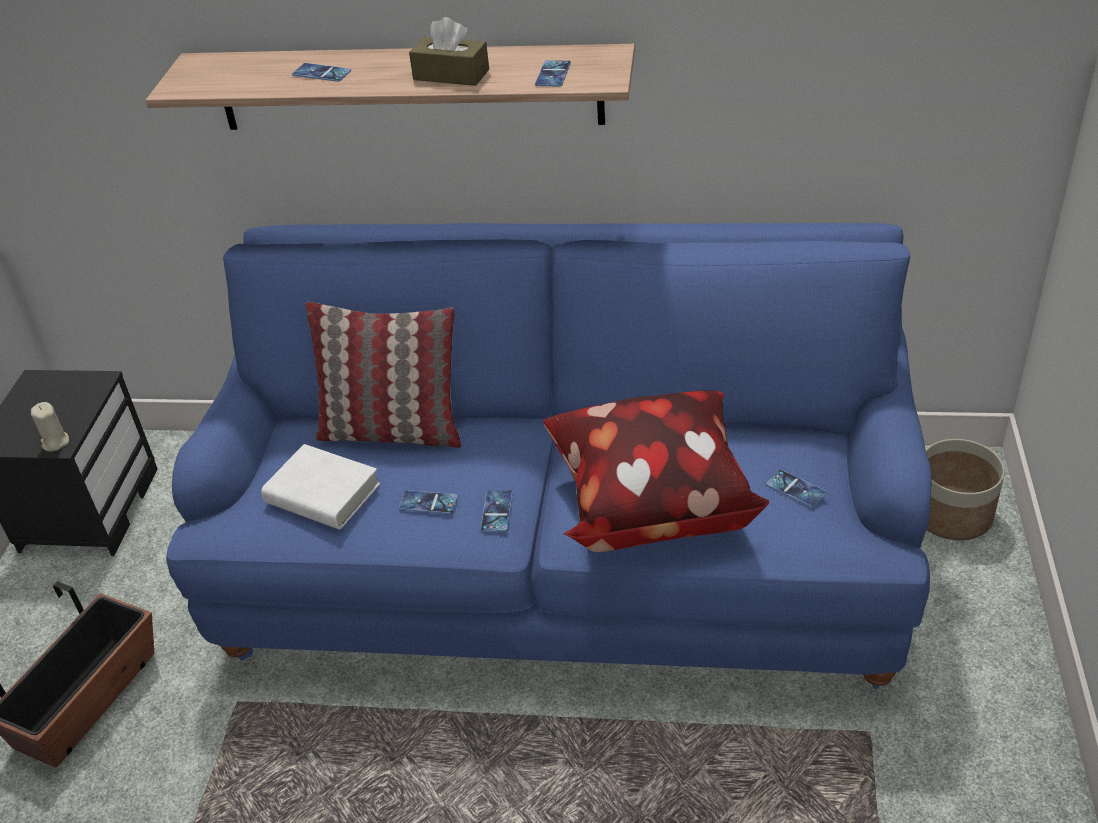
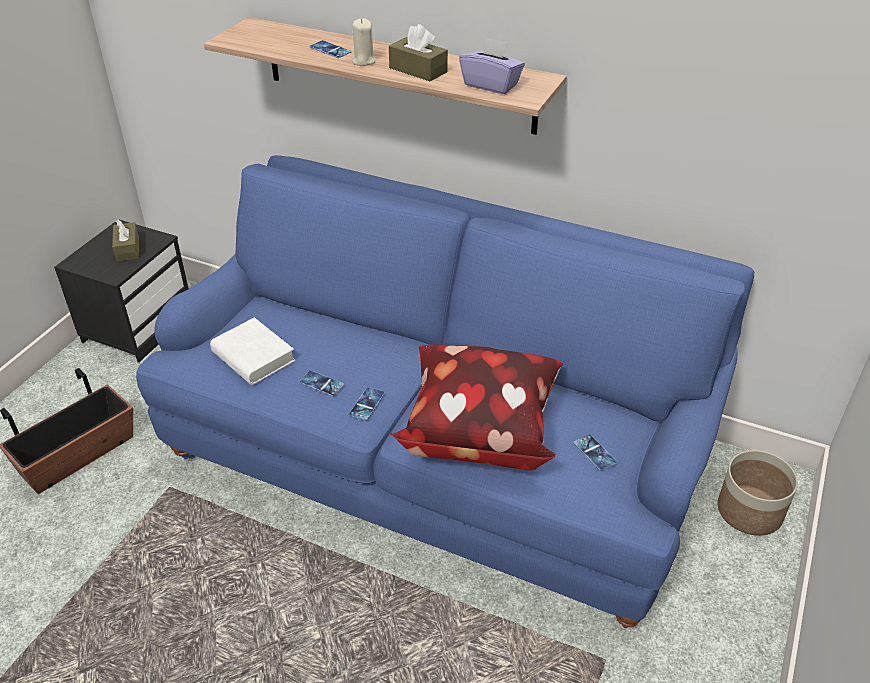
camera: 15 degrees right, 0 degrees up
(55, 442) = (112, 273): beige candle -> beige candle (363, 61)
(60, 405) = (127, 248): none -> brown tissue box
(392, 431) = (324, 325): pillow -> none
(553, 74) = (491, 85): phone -> purple tissue box

